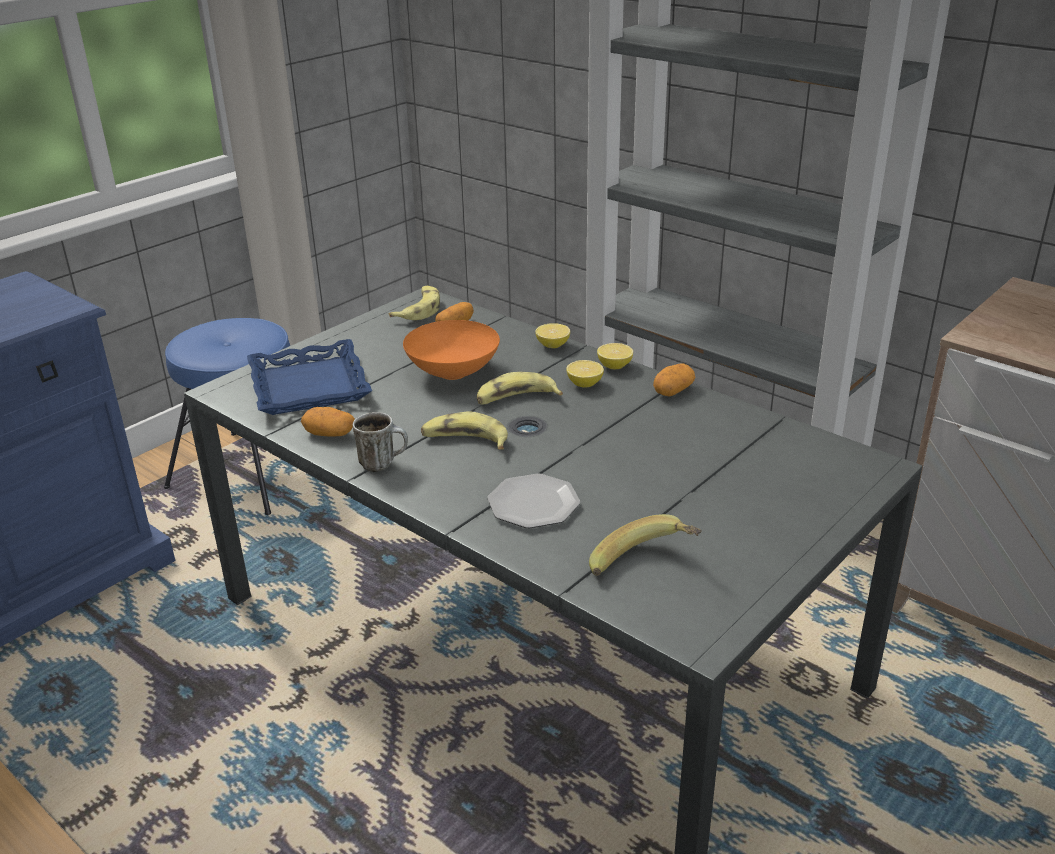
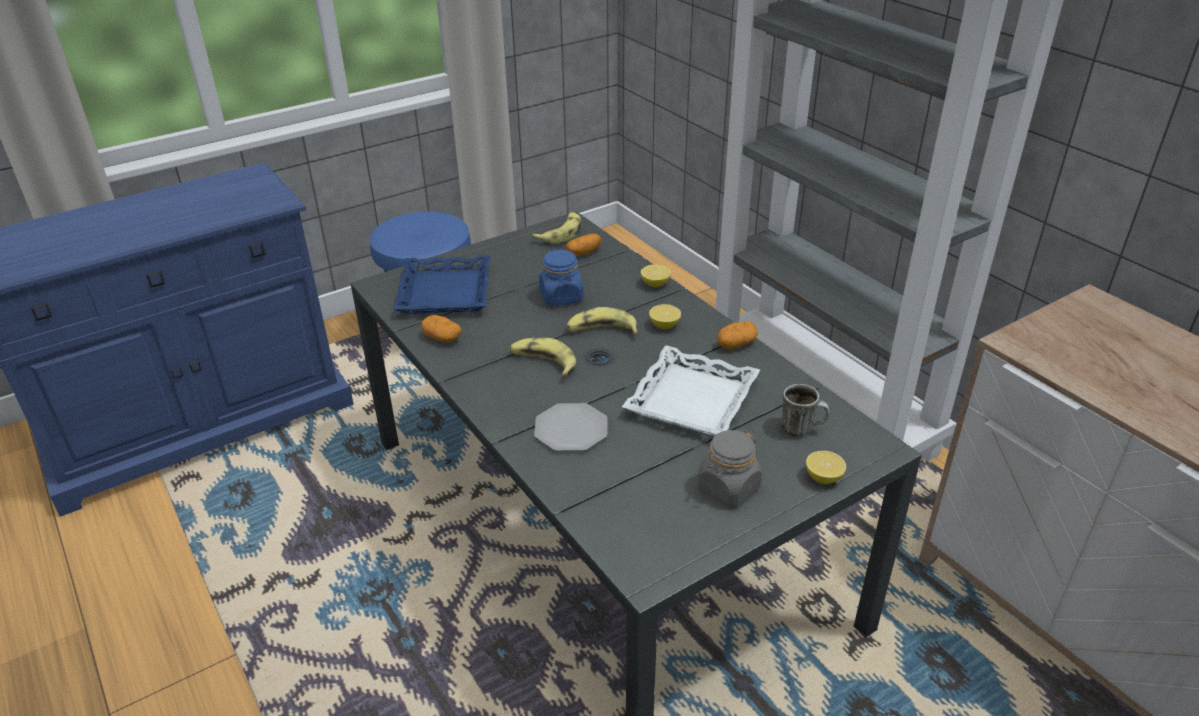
camera: 15 degrees right, 5 degrees up
(383, 463) = (471, 371): mug -> mug (802, 428)
(452, 372) = (561, 297): orange bowl -> blue jar
(614, 366) = (698, 312): lemon -> lemon (823, 477)
(644, 567) = (633, 503): banana -> none
(655, 452) = (693, 400): none -> white tray
(742, 533) = (728, 488): none -> grey jar

